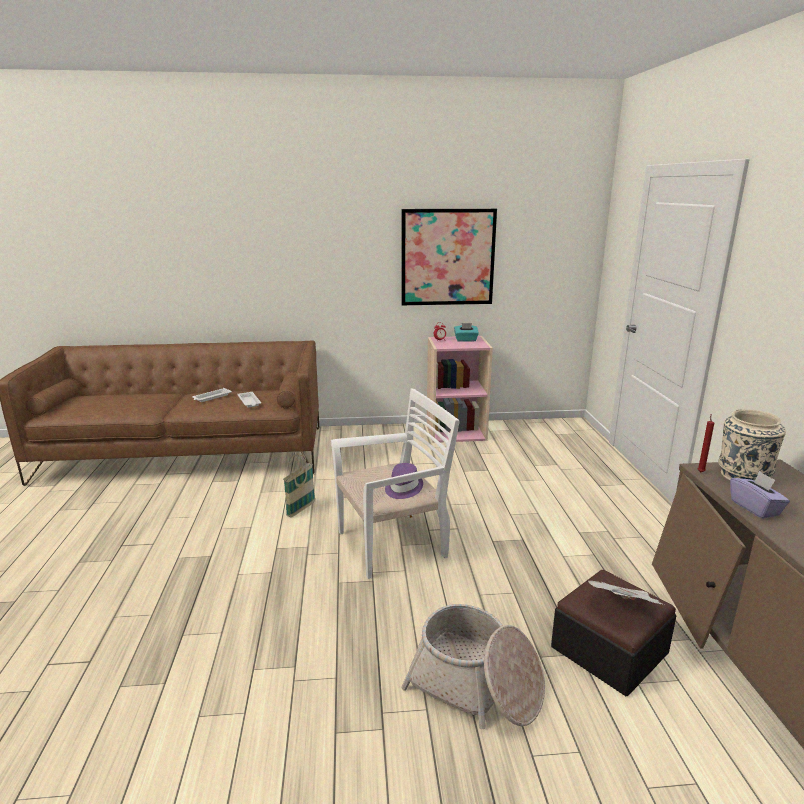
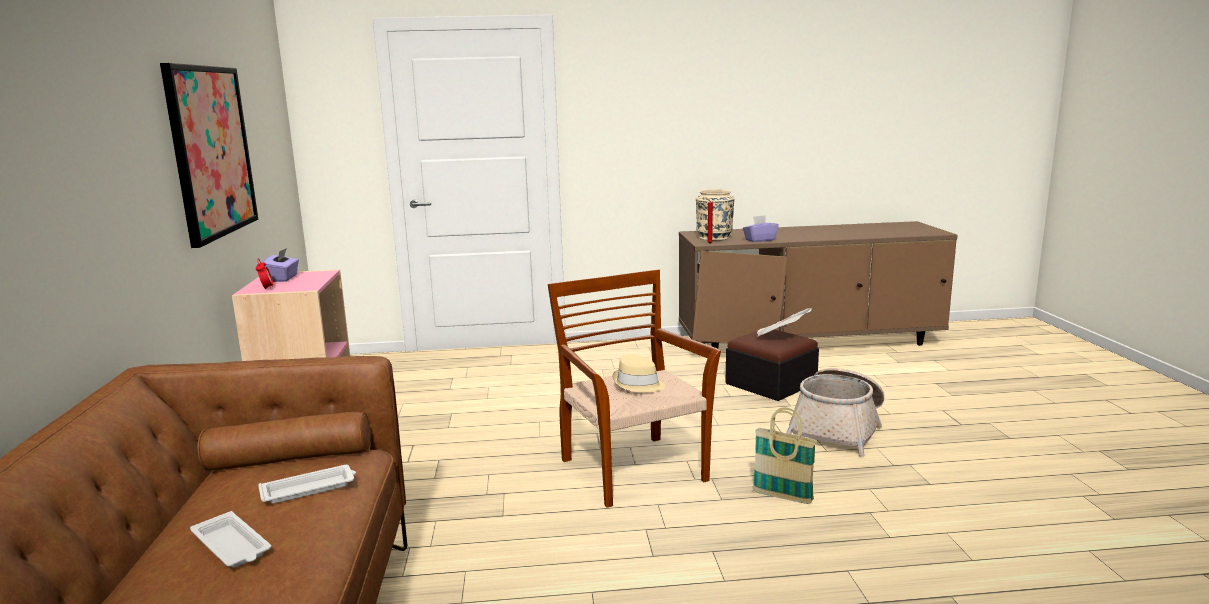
camera: 90 degrees left, 5 degrees down
(301, 509) = (537, 547): basket -> basket (782, 497)
(392, 543) = (633, 469): white armchair -> brown armchair
(402, 488) = (638, 384): purple hat -> beige hat
(466, 340) = (283, 278): turquoise tissue box -> purple tissue box

